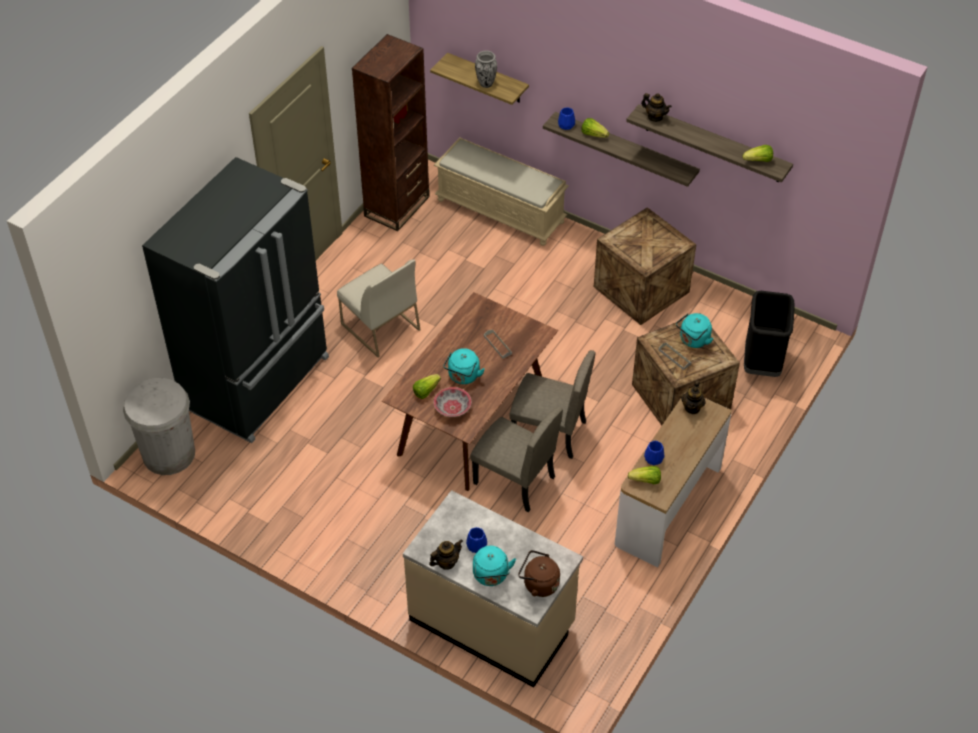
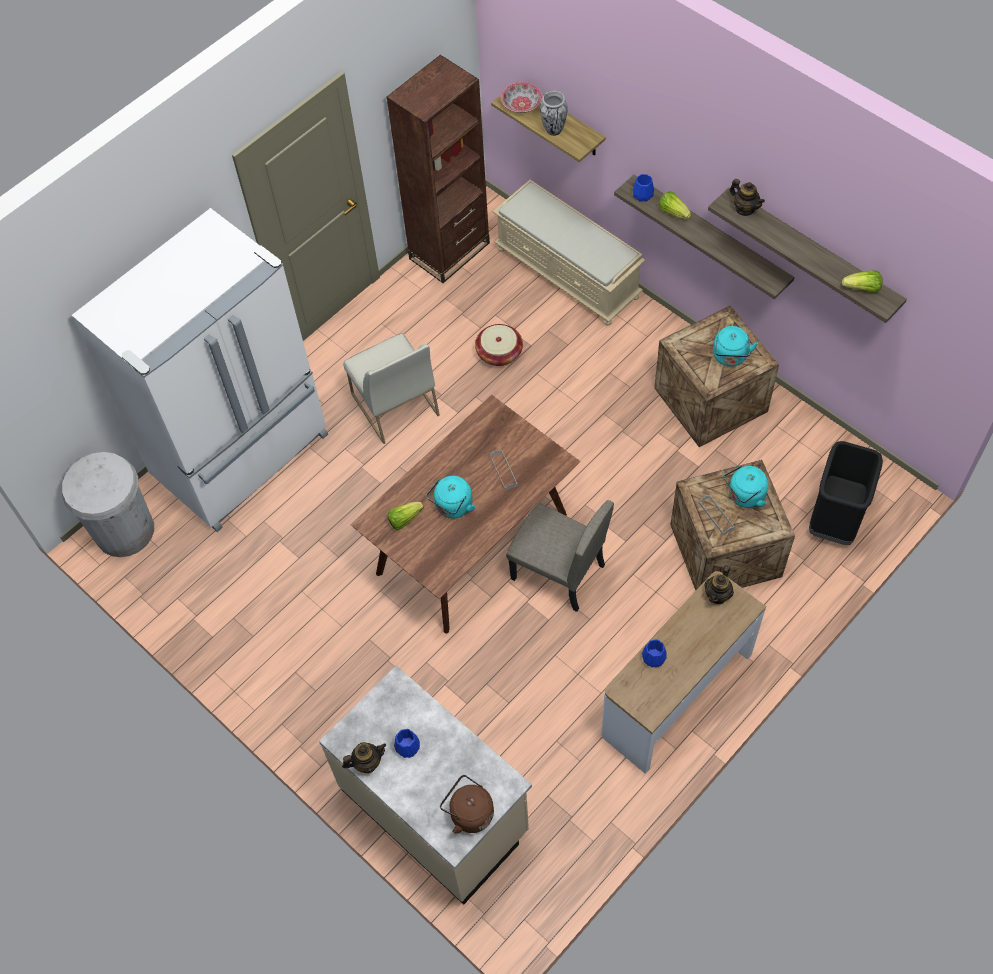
camera: 15 degrees right, 10 degrees up
(259, 383) = (243, 456): black fridge -> white fridge
(452, 408) = (430, 547): bowl -> bowl (521, 105)
(458, 277) = (499, 353): none -> basket
(491, 576) = (415, 791): turquoise kettle -> turquoise kettle (730, 357)
(514, 480) = (502, 629): beige chair -> none
(646, 481) = (637, 686): lettuce -> none

